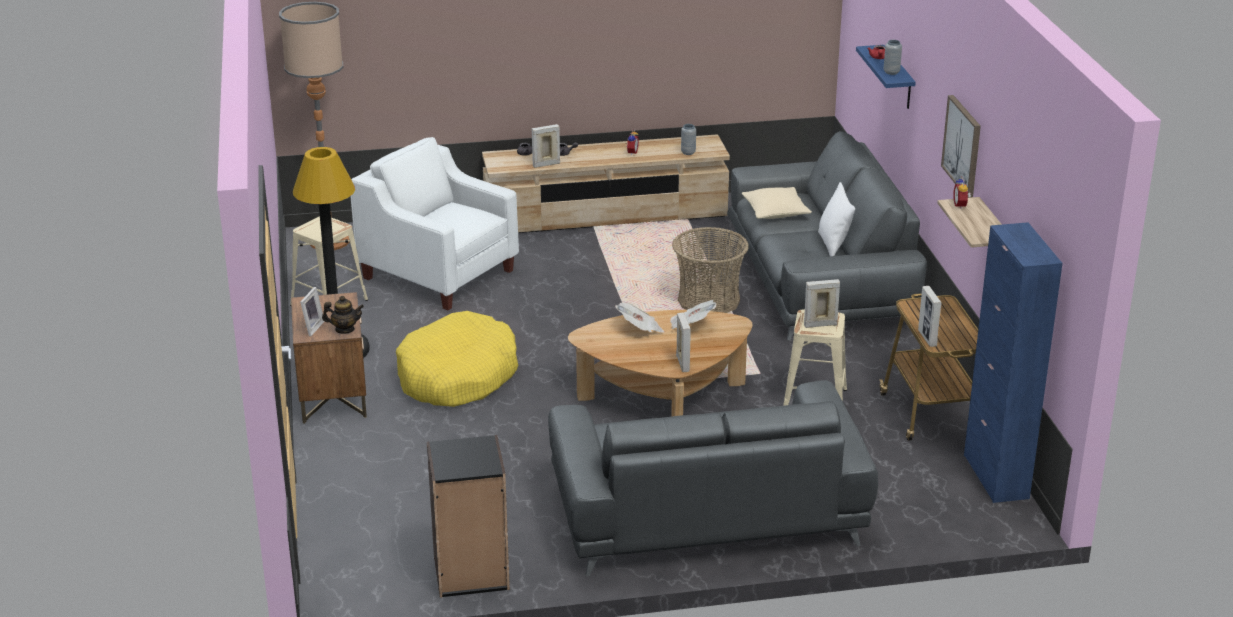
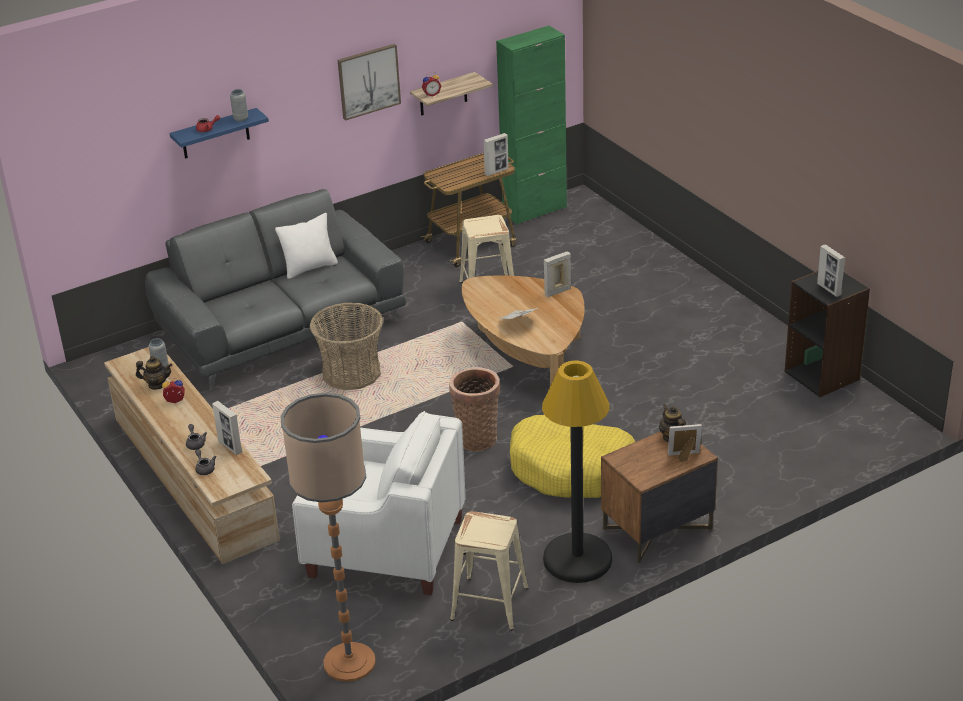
camera: 110 degrees left, 5 degrees up
(439, 274) = (385, 548): white armchair -> white armchair turned 90 degrees counterclockwise
(549, 341) = (477, 437): none -> basket
(663, 149) = (157, 385): none -> teapot
(691, 325) = (494, 302): newspaper -> none
(706, 514) = (669, 302): grey sofa -> none
(775, 212) = (256, 307): beige pillow -> none
(820, 325) = (488, 225): picture frame -> picture frame (829, 289)
(995, 476) = (535, 210): blue cabinet -> green cabinet

